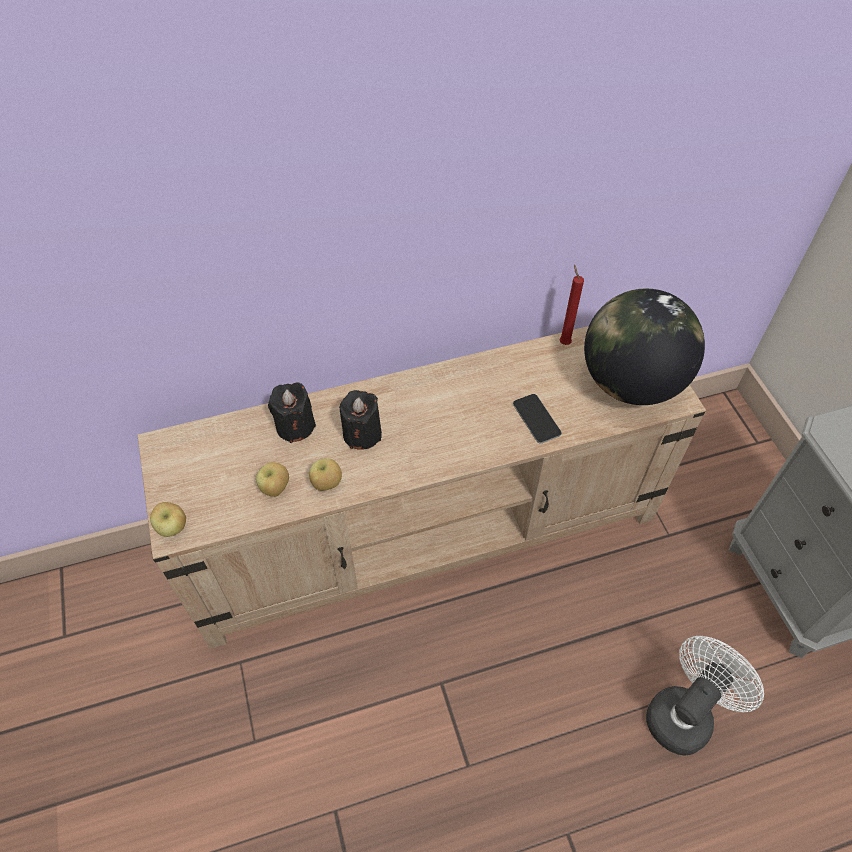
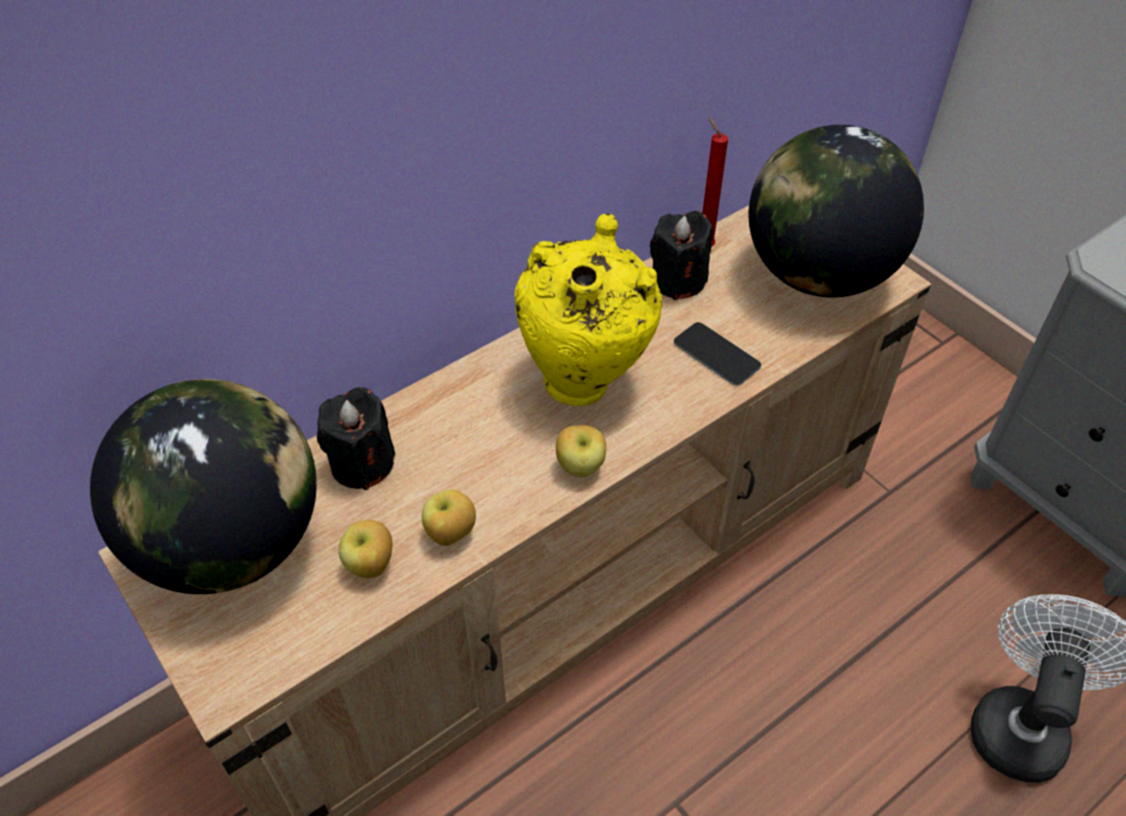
camera: 20 degrees left, 5 degrees down
(173, 528) = (222, 680): apple -> apple (581, 467)
(207, 452) = (232, 544): none -> globe
(362, 434) = (473, 445): black candle -> black candle (678, 281)
(446, 412) = (585, 380): none -> yellow vase

